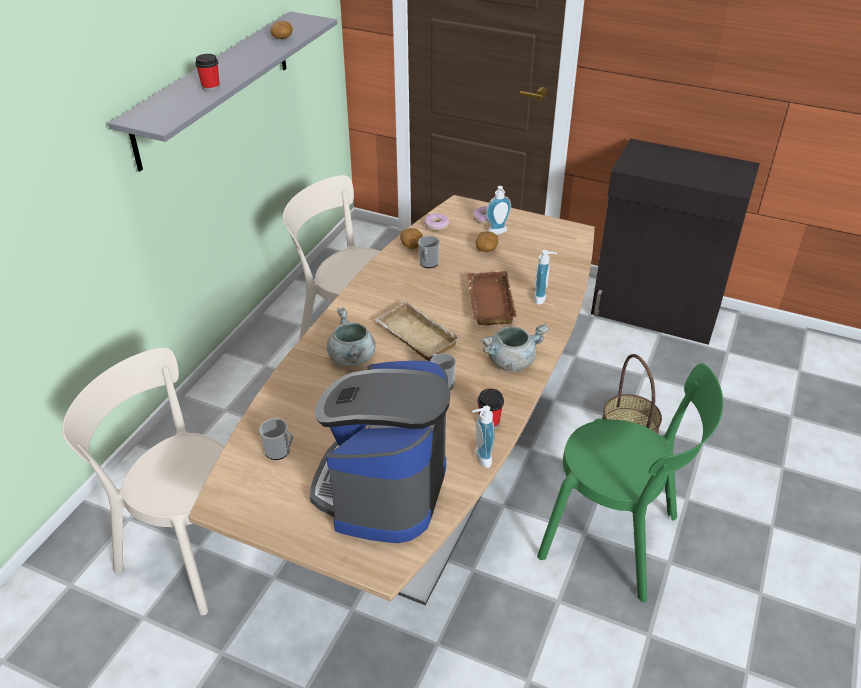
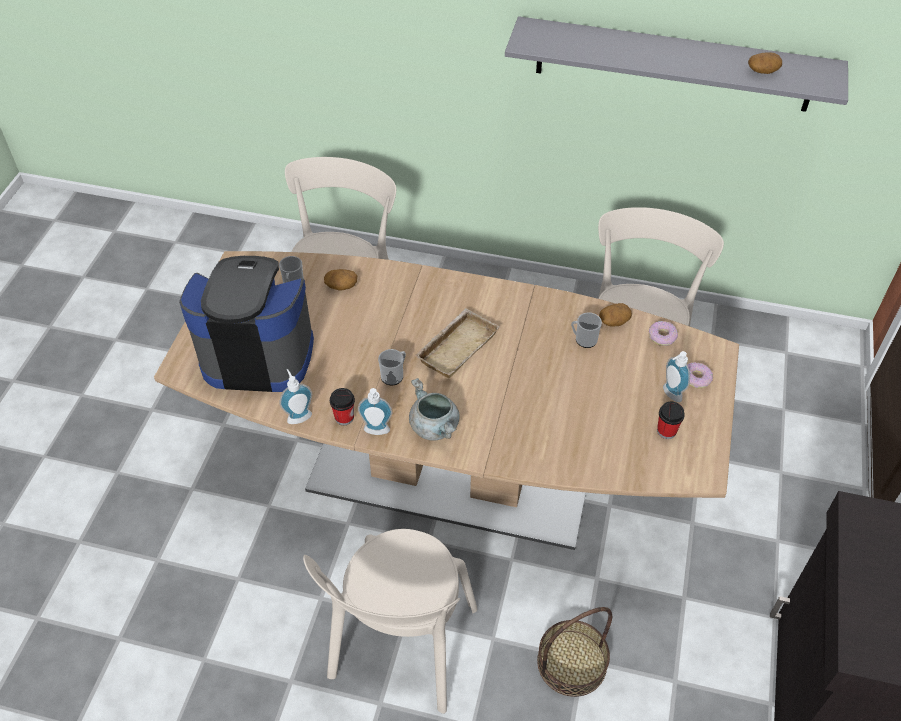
camera: 80 degrees right, 10 degrees up
(211, 87) = (613, 53): cup -> cup (666, 431)
(353, 358) = (415, 307): grey cooking pot -> none
(486, 249) = (631, 386): potato -> potato (341, 286)
(488, 302) = (529, 398): brown tray -> none
(542, 298) = (551, 446): soap dispenser -> soap dispenser (376, 432)
(616, 539) = (401, 649): green chair -> beige chair

